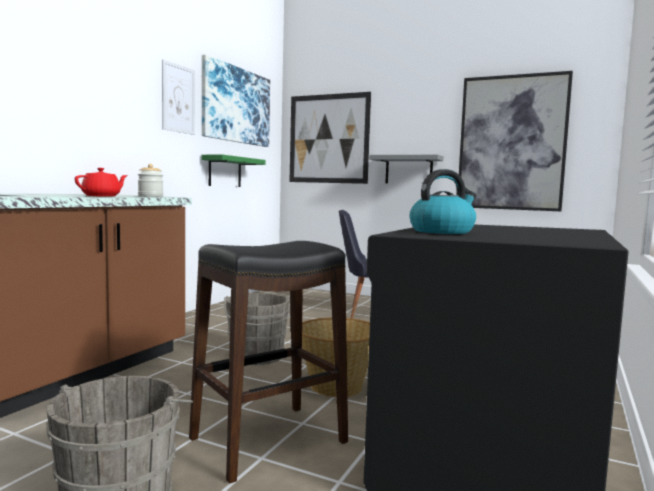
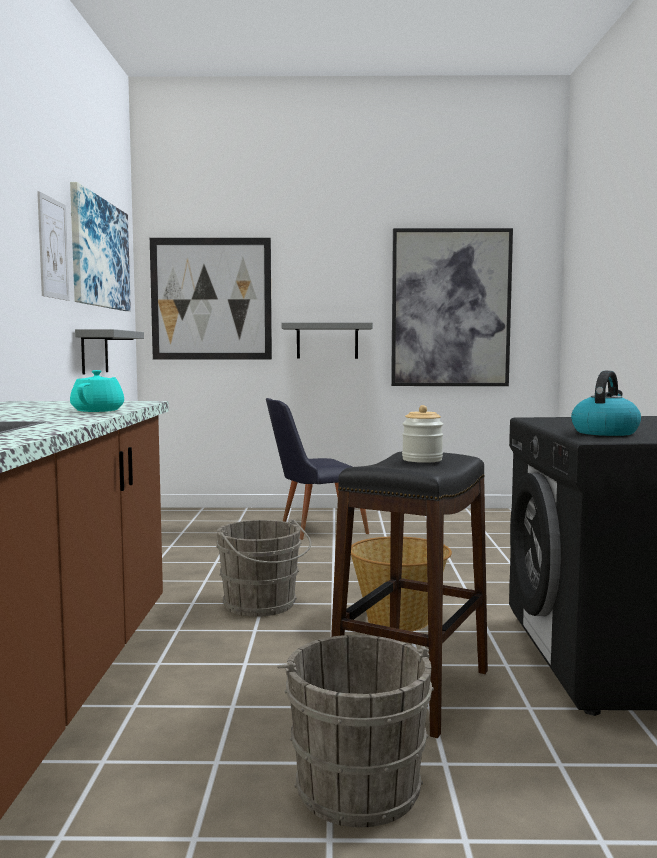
camera: 25 degrees left, 0 degrees up
(102, 196) = (98, 410): red teapot -> turquoise teapot
(150, 196) = (124, 404): jar -> jar (422, 460)
(225, 171) = (94, 352): green shelf -> grey shelf

